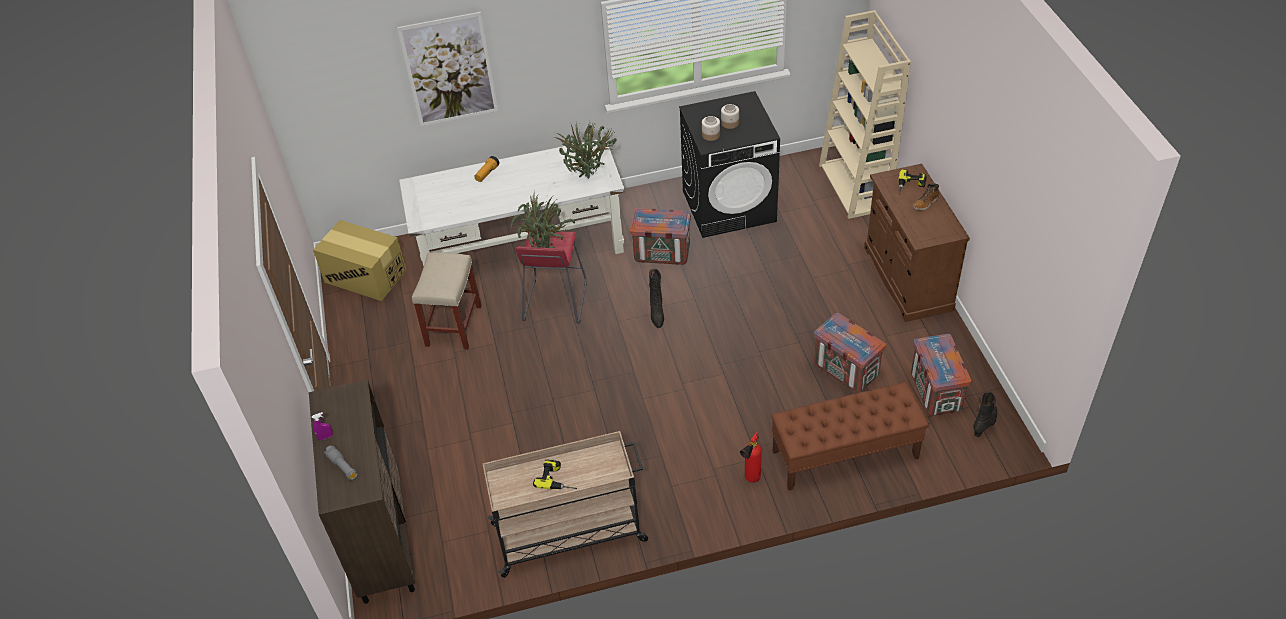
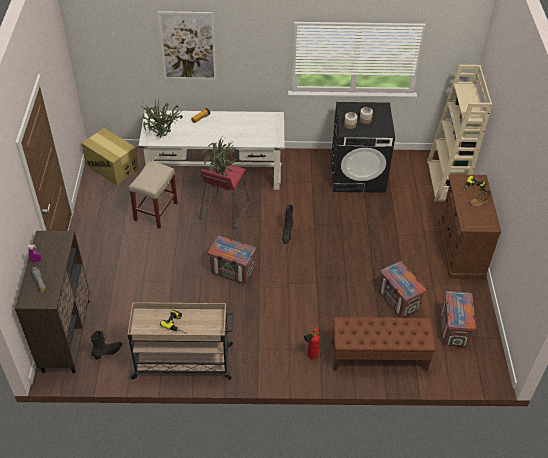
camera: 10 degrees right, 0 degrees up
(589, 177) = (264, 135): potted plant -> potted plant (163, 137)
(661, 253) = (303, 196): crate -> crate (232, 271)
(985, 424) = (480, 360): black boot -> black boot (108, 352)

